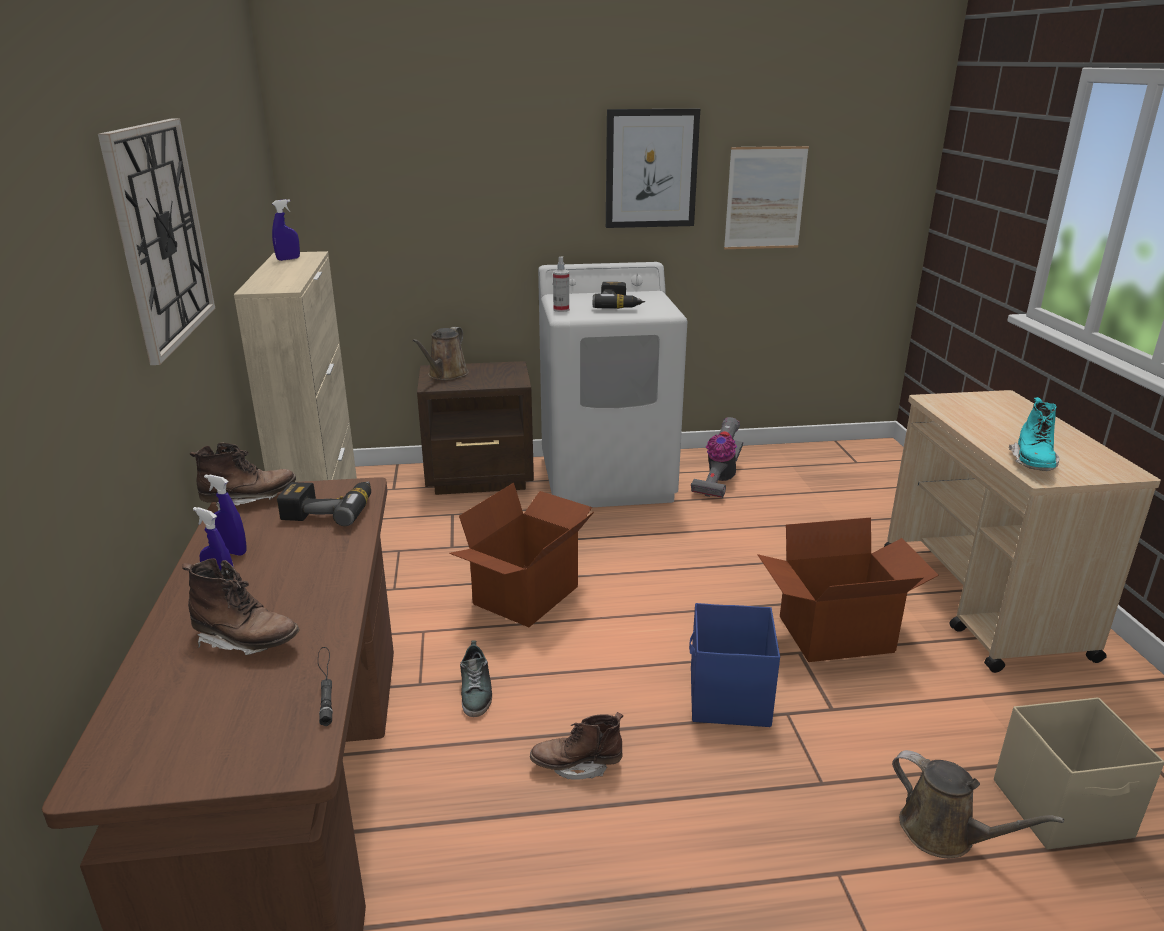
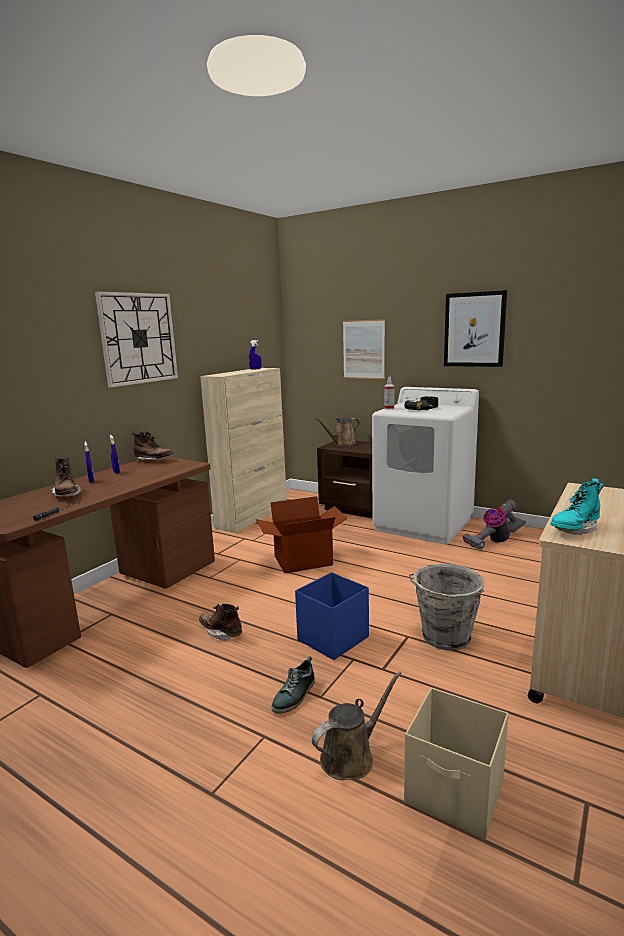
camera: 40 degrees right, 10 degrees down
(330, 509) = (170, 468): power drill -> none
(476, 691) = (226, 588): shoe -> shoe (295, 695)
(765, 198) = (557, 349): picture -> picture (363, 349)
(836, 636) = (445, 638): cardboard box -> grey bucket
(944, 834) = (351, 756): brown watering can -> brown watering can turned 120 degrees counterclockwise

